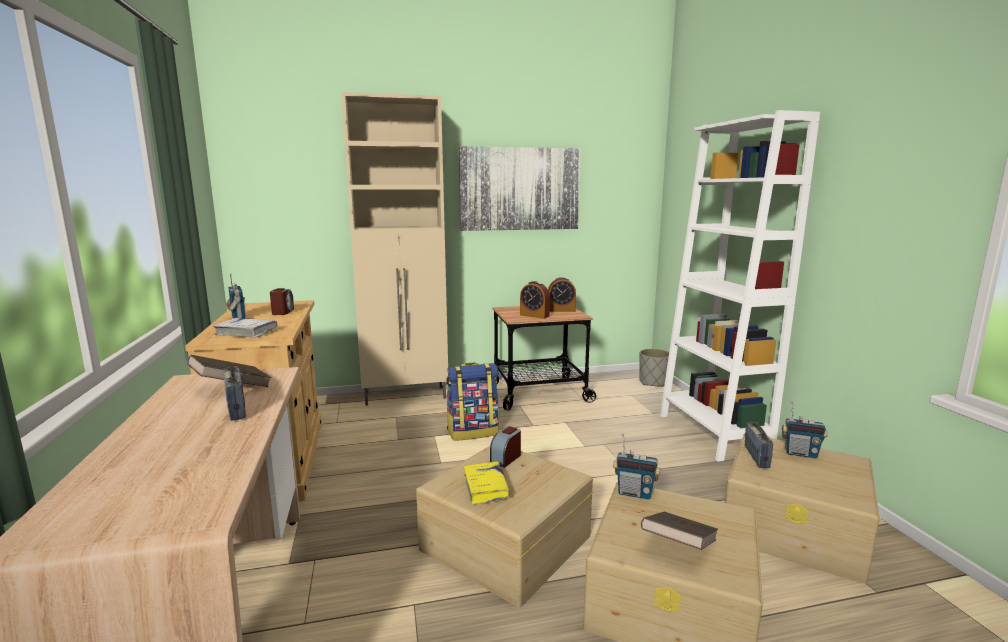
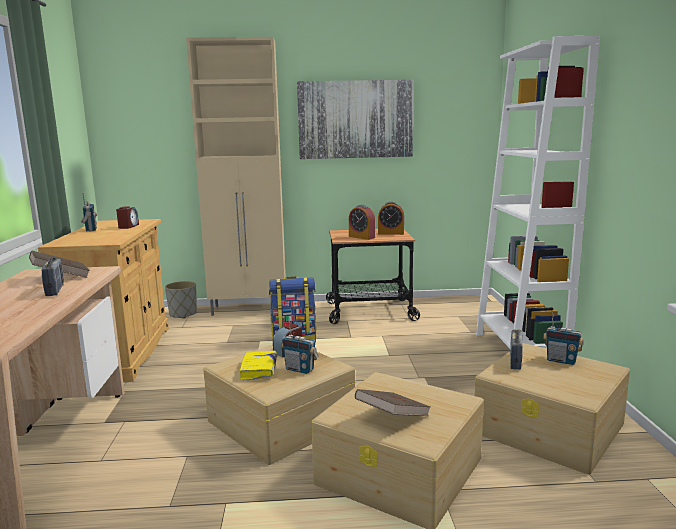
camera: 10 degrees right, 0 degrees up
(246, 333) = (88, 240): white book -> none
(634, 493) = (382, 380): radio -> radio (300, 369)
(653, 382) = (486, 306): grey planter -> grey planter (183, 314)

